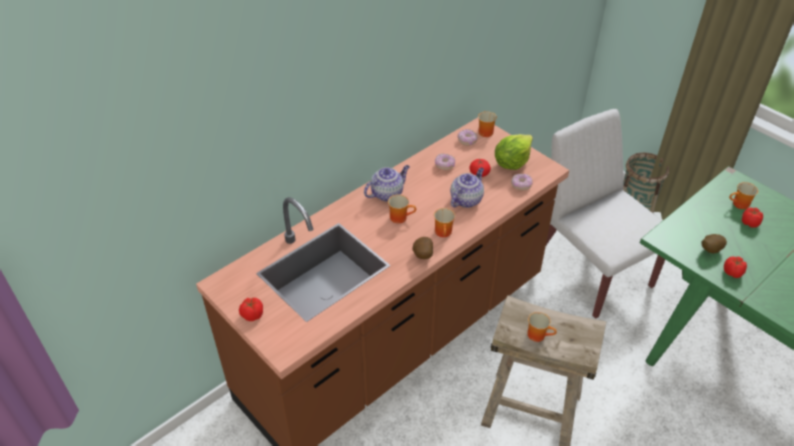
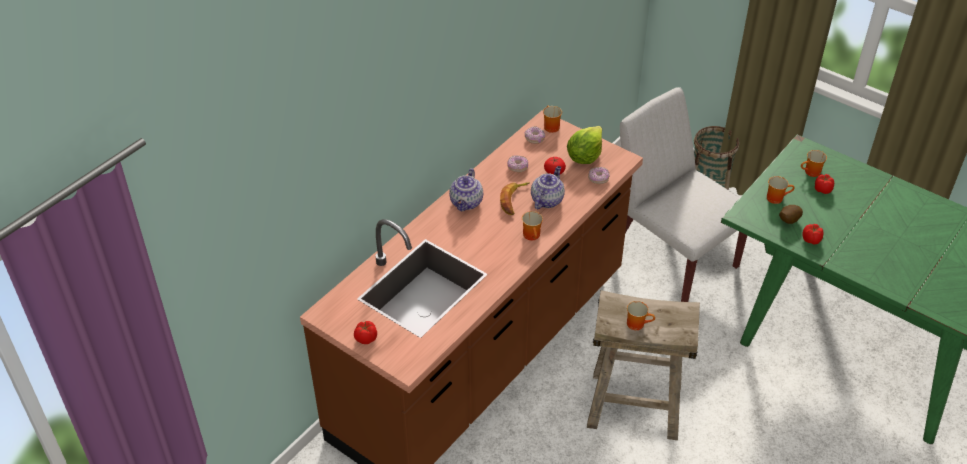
camera: 10 degrees left, 0 degrees up
(387, 193) = (466, 203): teapot -> teapot turned 150 degrees clockwise
(400, 217) = (485, 225): mug -> mug (776, 197)
(422, 256) = (516, 261): potato -> none
(434, 196) = (514, 200): none -> banana

